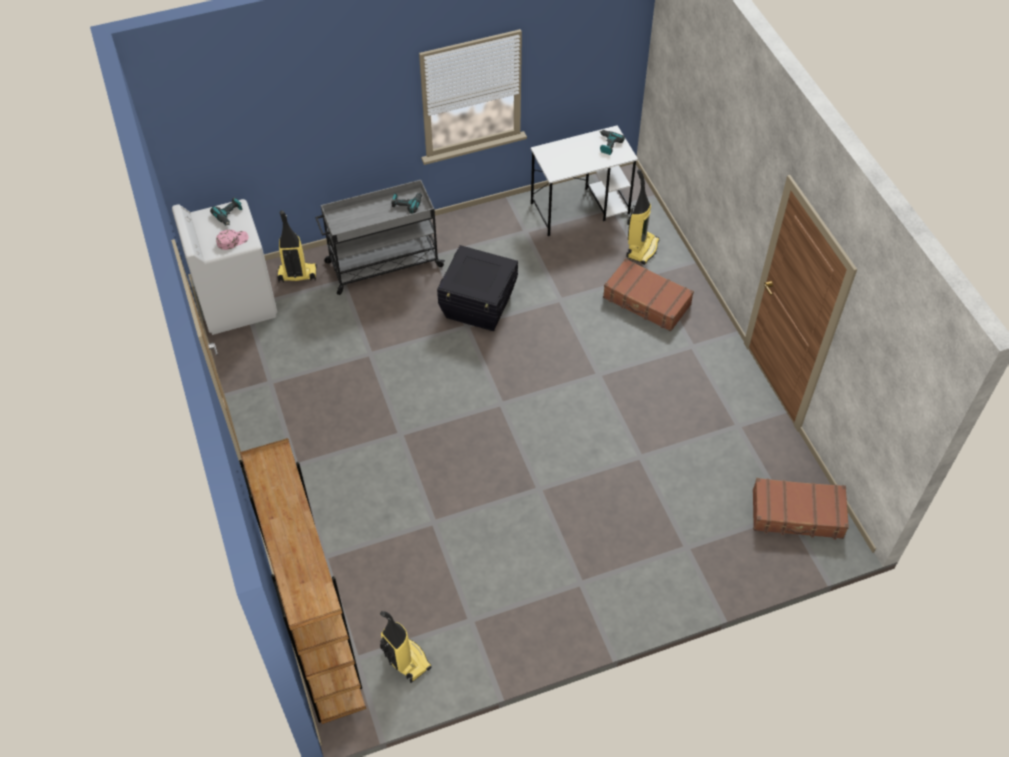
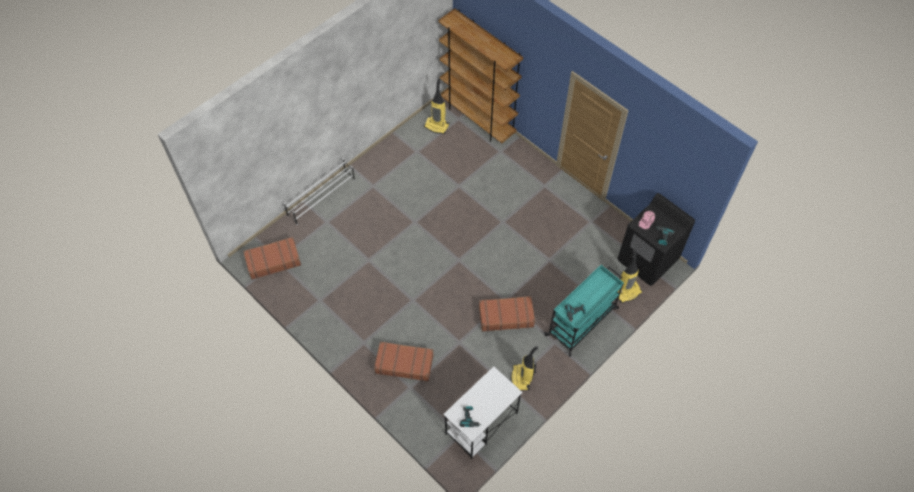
camera: 155 degrees right, 5 degrees up
(236, 301) = (647, 260): white washing machine -> black washing machine
(382, 264) = (582, 321): grey cart -> turquoise cart
(479, 306) = (506, 316): black storage box -> brown suitcase
(641, 248) = (424, 406): vacuum cleaner -> vacuum cleaner (522, 378)
(680, 597) = (322, 197): none -> white shoe rack

